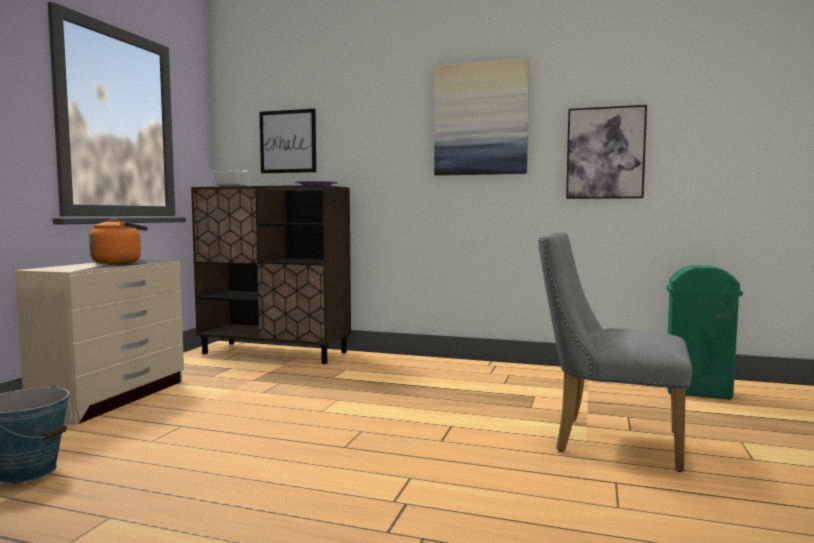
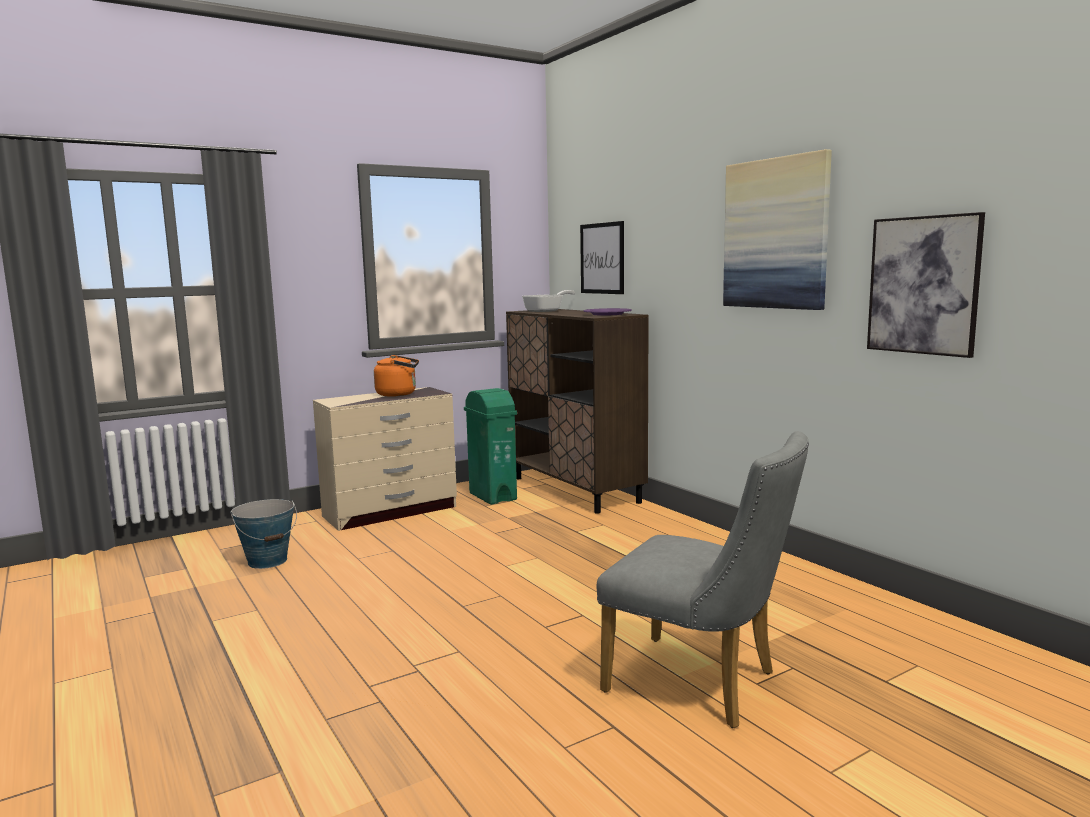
camera: 40 degrees right, 5 degrees up
(607, 441) = (702, 685): grey chair -> grey chair turned 150 degrees clockwise
(696, 391) = (979, 668): green trash can -> green trash can (492, 496)

